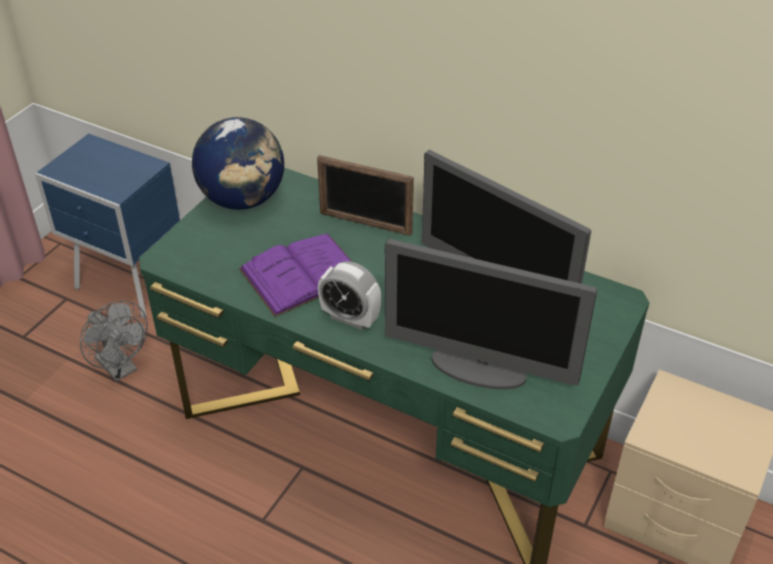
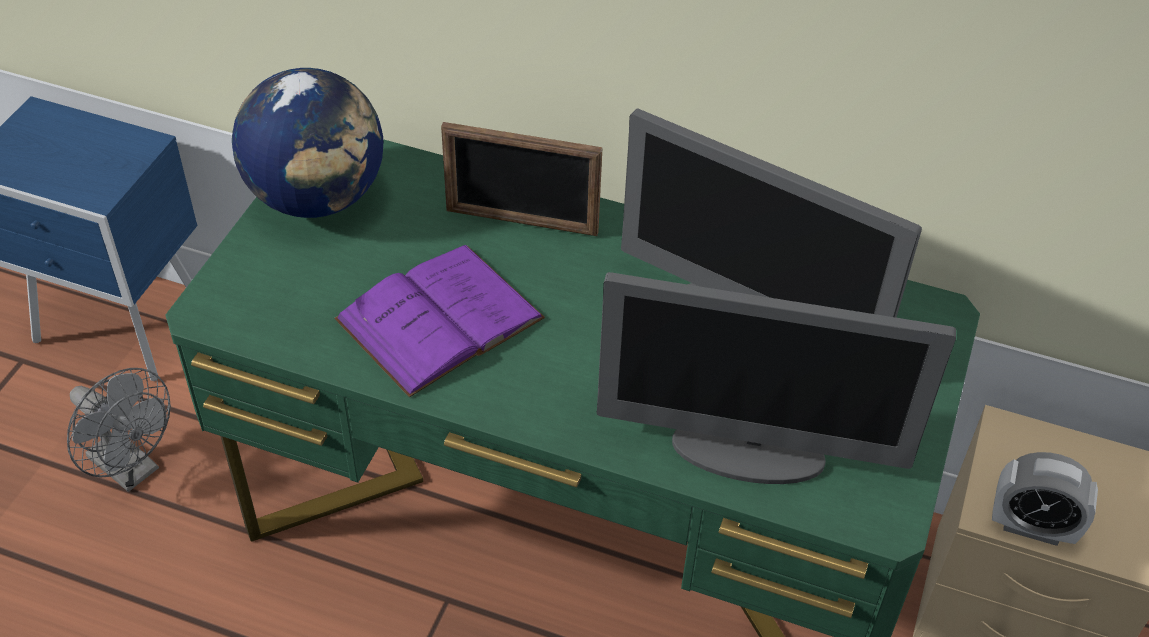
camera: 10 degrees left, 5 degrees up
(350, 318) = (530, 387): alarm clock -> alarm clock (1031, 527)

